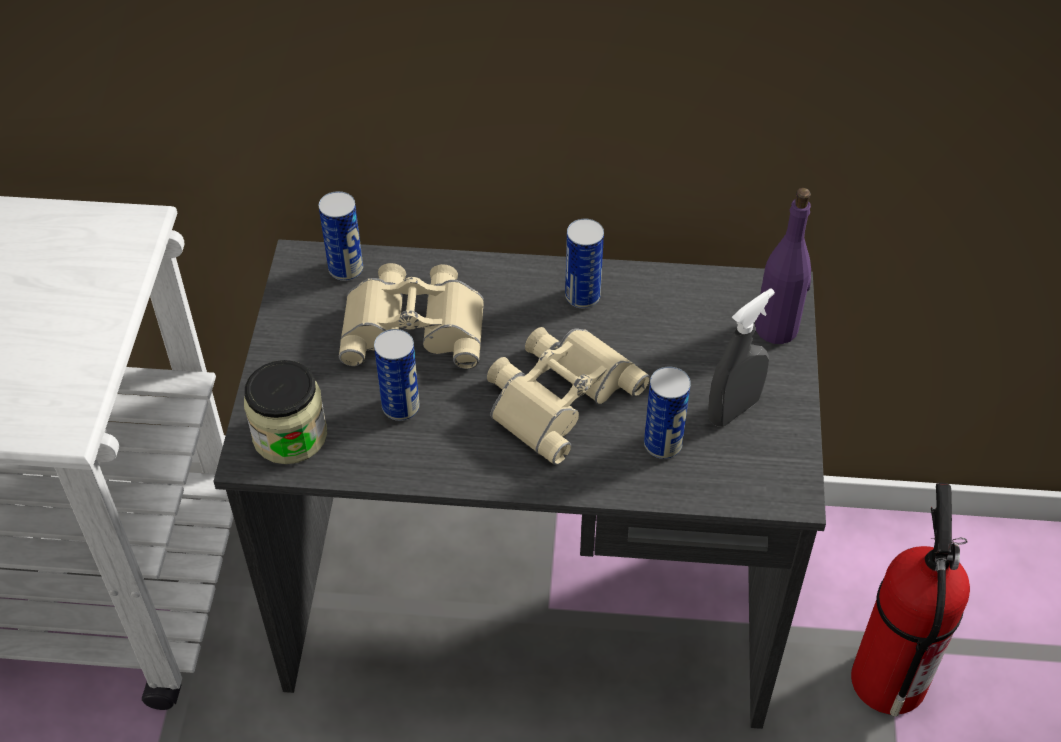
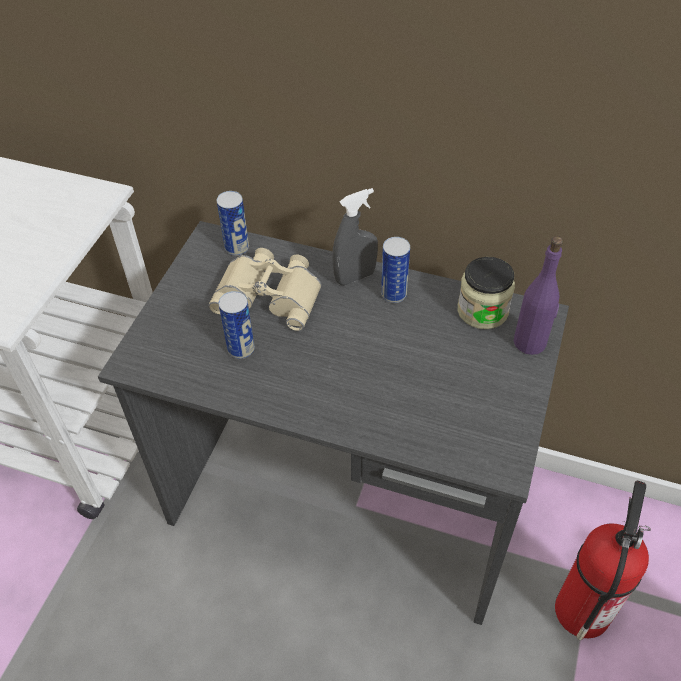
camera: 15 degrees right, 0 degrees up
(290, 435) = (159, 354): jar -> jar (482, 311)
(558, 394) = (354, 361): beige binoculars -> none
(662, 444) = (419, 412): can -> none
(733, 410) = (480, 396): grey spray bottle -> grey spray bottle (355, 277)

